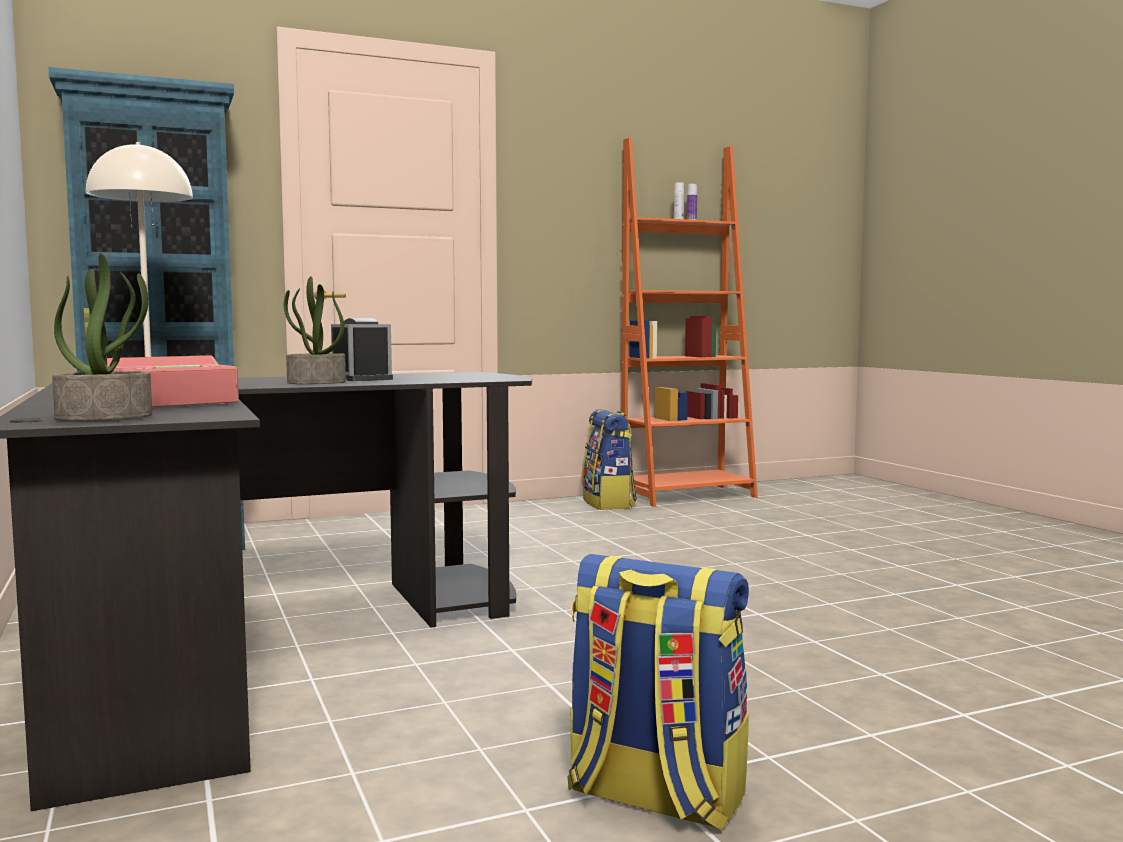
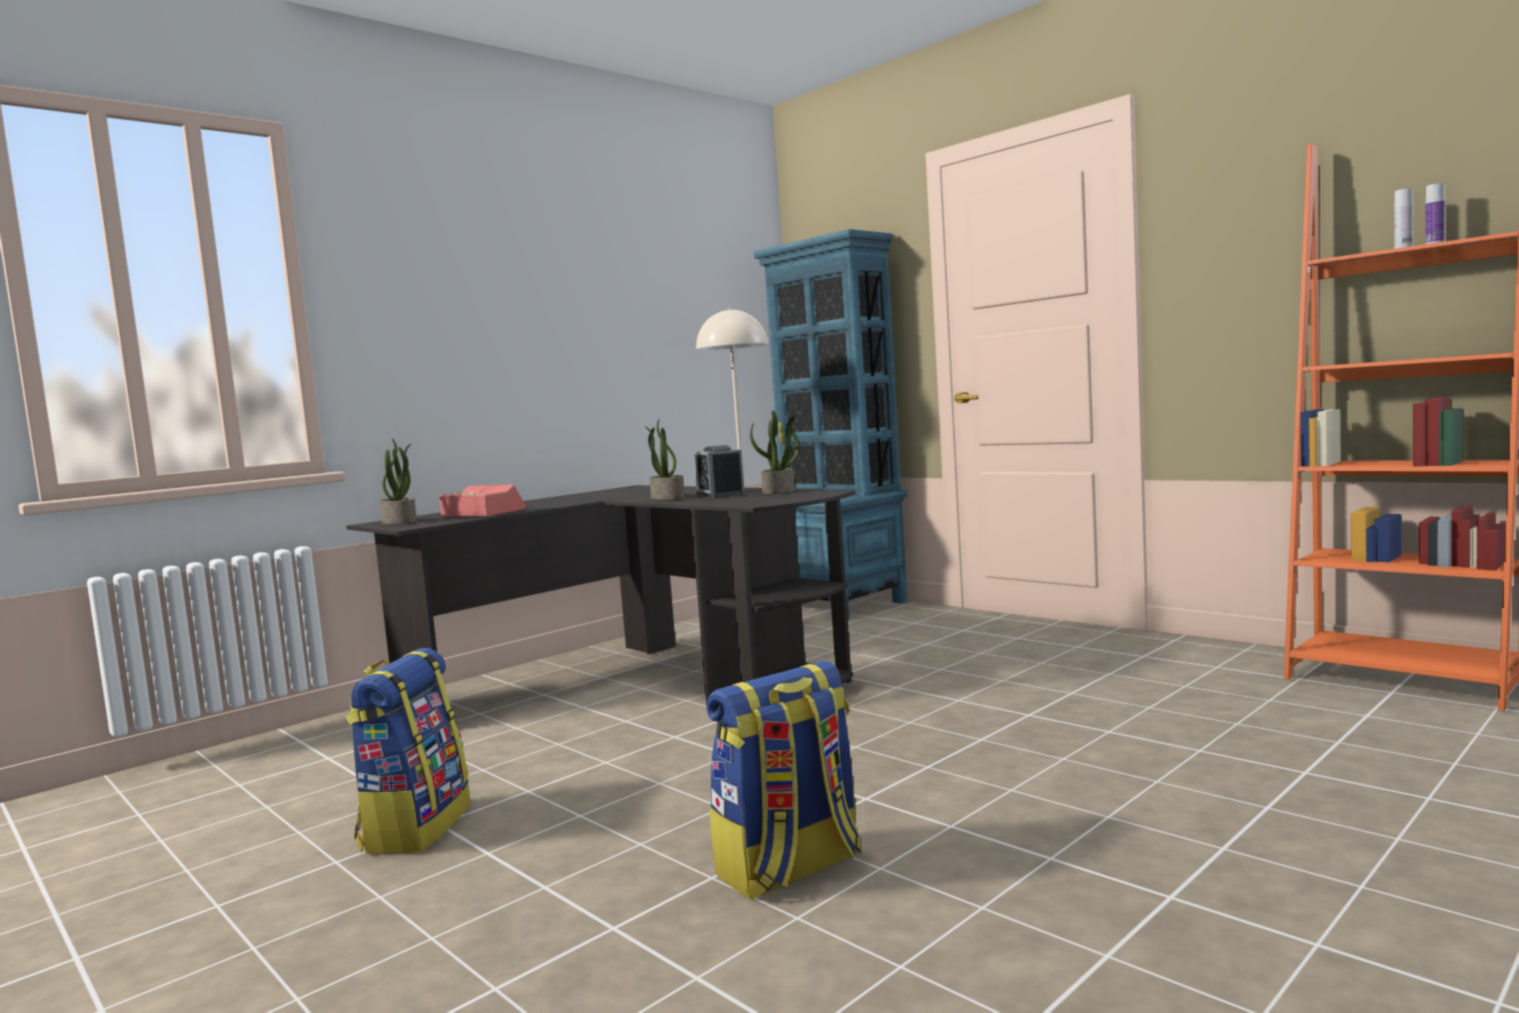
camera: 70 degrees right, 0 degrees up
(361, 378) = (720, 494): alarm clock -> alarm clock turned 120 degrees clockwise
(412, 375) = (779, 491): none -> potted plant
(609, 504) = (1247, 661): backpack -> backpack (790, 869)

